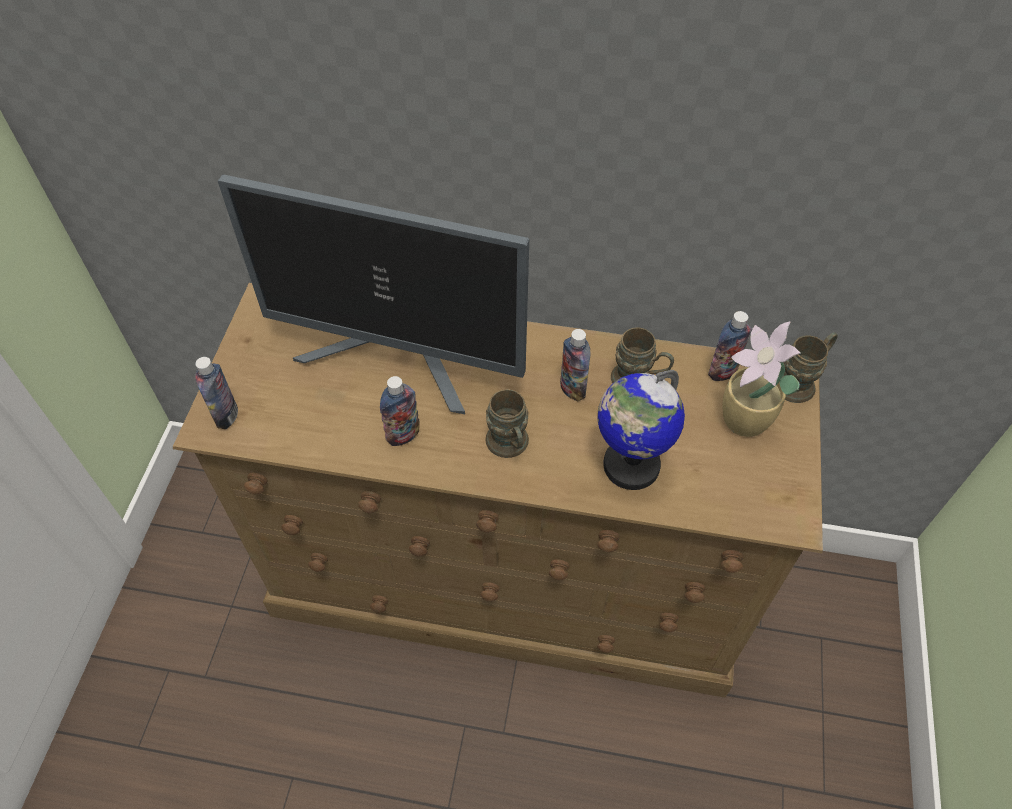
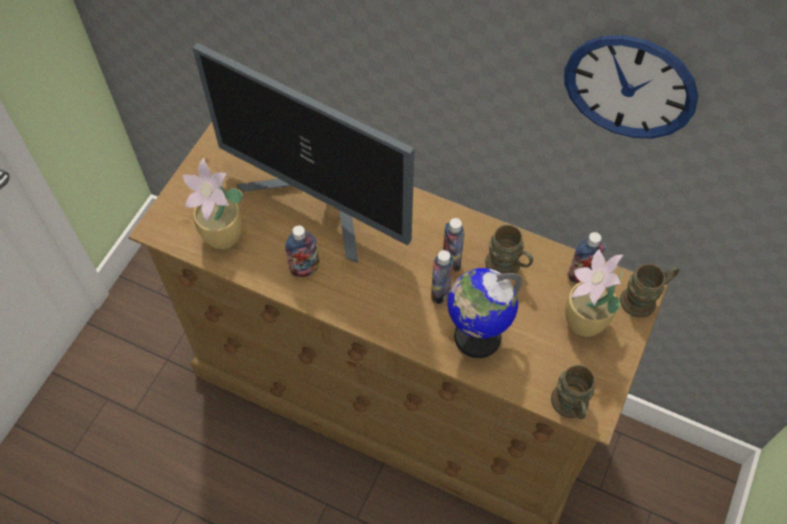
camera: 15 degrees right, 5 degrees up
(226, 416) = (174, 221): bottle -> bottle (440, 292)
(293, 420) = (224, 237): none -> potted plant
(510, 446) = (385, 298): brown mug -> brown mug (571, 407)
(768, 112) = (630, 87): none -> wall clock

